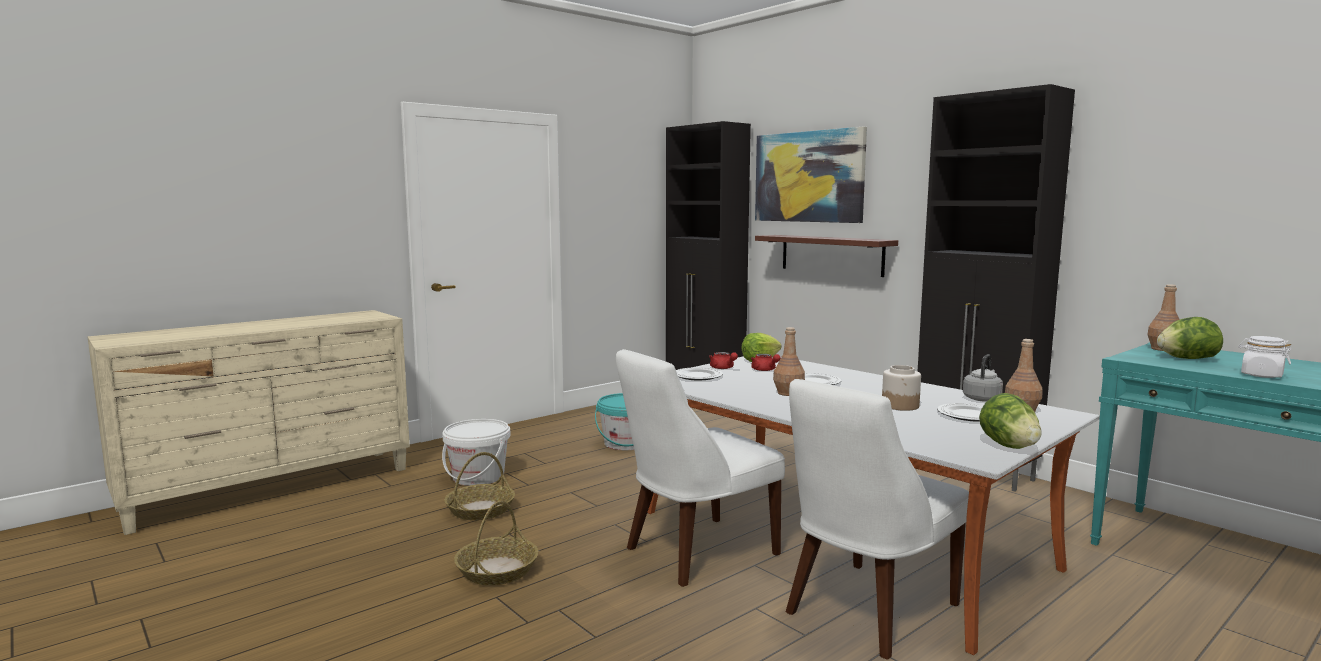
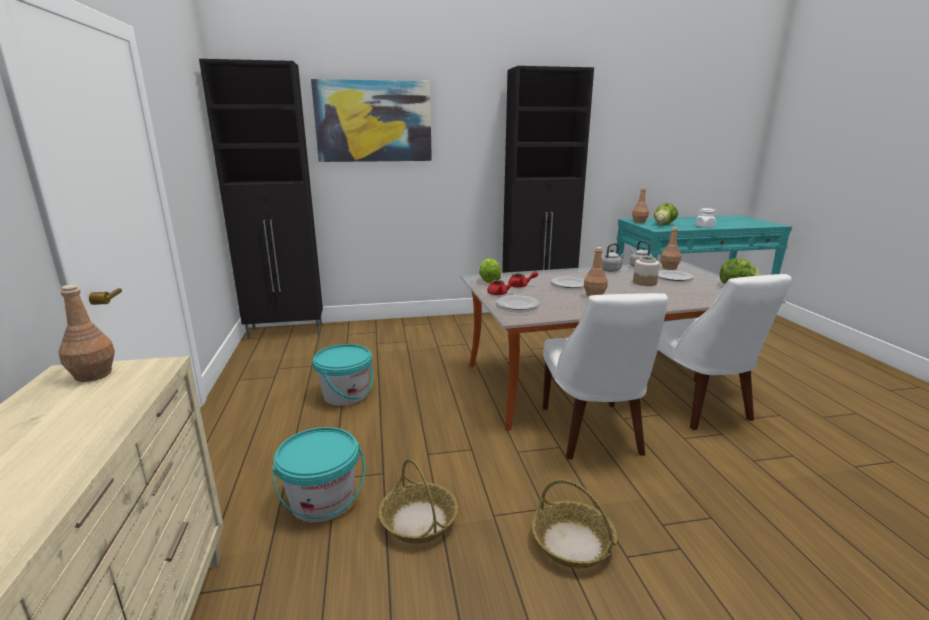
camera: 60 degrees left, 10 degrees up
(366, 314) = (94, 374): none -> brown bottle
(478, 477) = (322, 501): white bucket -> turquoise bucket
(831, 254) = (403, 187): shelf -> none
(925, 389) = (610, 270): none -> grey kettle

